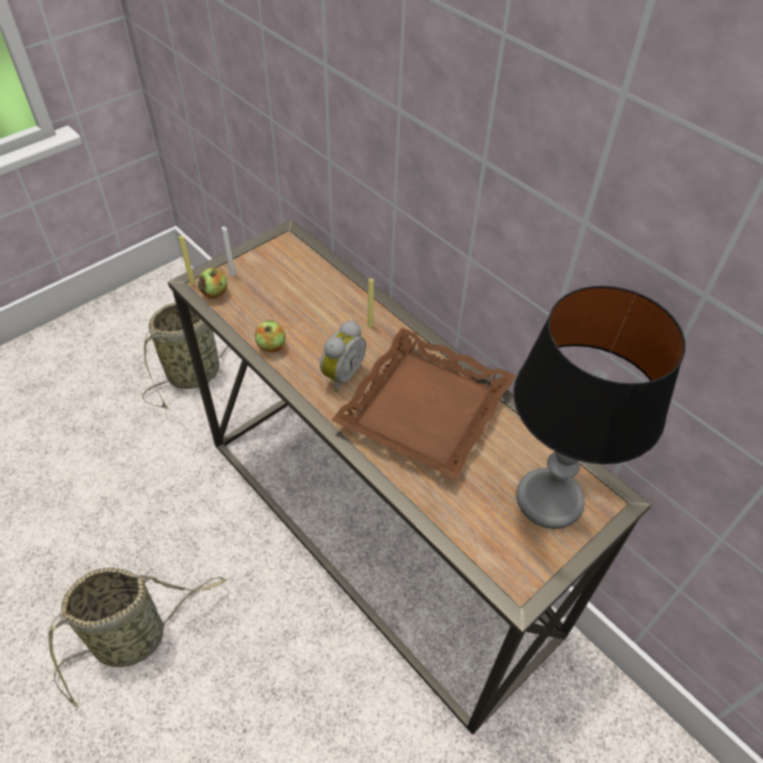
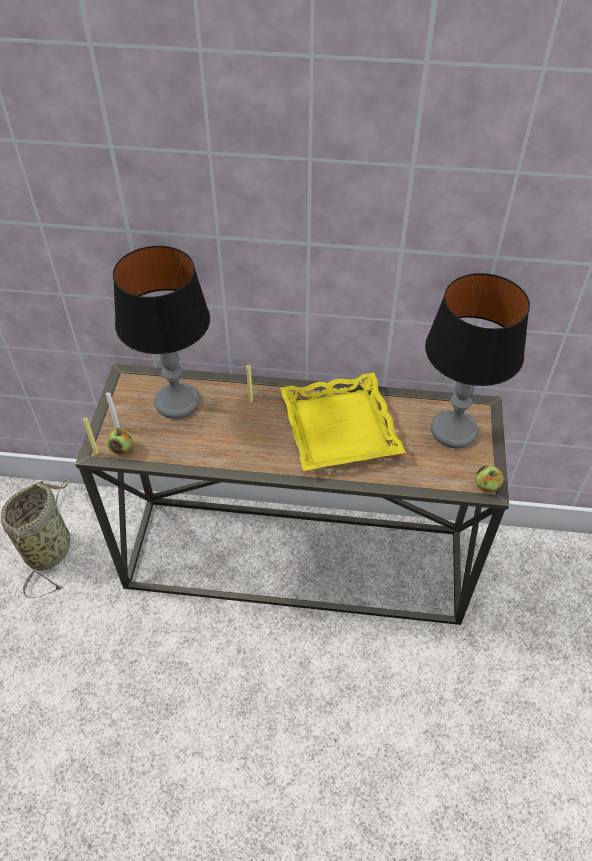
camera: 40 degrees left, 0 degrees up
(136, 637) = (205, 754): basket -> none
(271, 346) = (204, 456): apple -> apple (486, 485)
(305, 284) = (177, 402): none -> table lamp
(341, 375) = (268, 443): alarm clock -> none
(423, 408) = (338, 428): brown tray -> yellow tray

